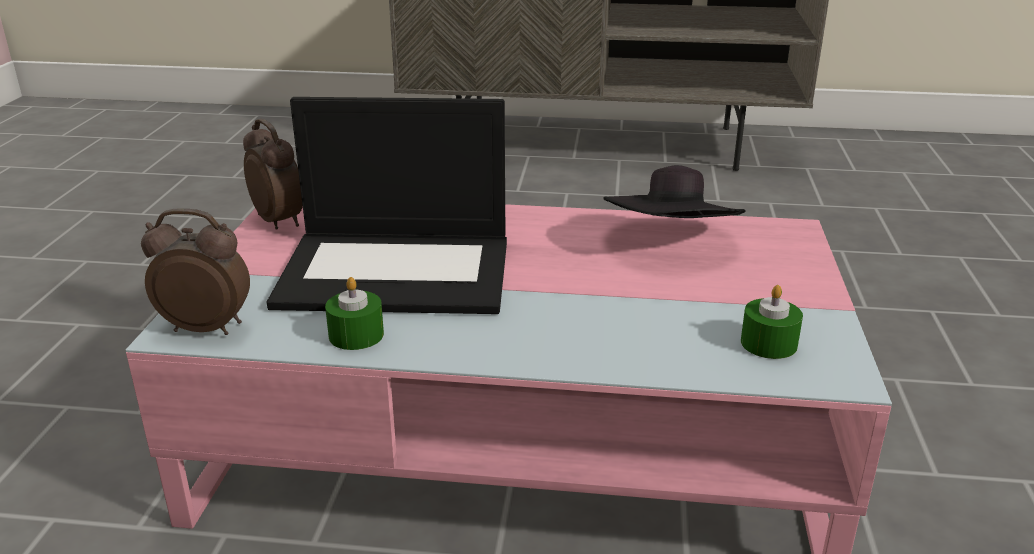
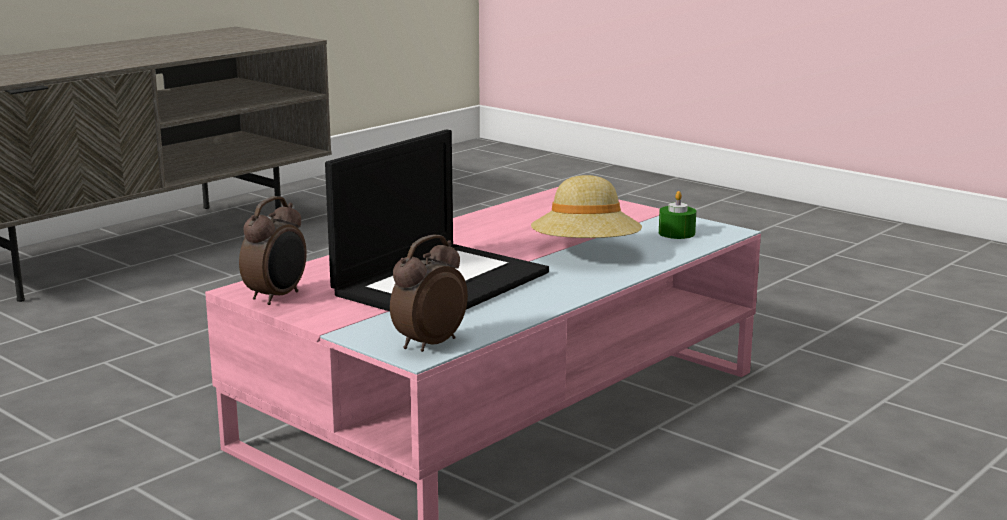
camera: 55 degrees left, 10 degrees down
(279, 221) = (277, 297): alarm clock -> alarm clock turned 120 degrees clockwise
(356, 335) = (513, 309): green candle -> none
(599, 312) = (586, 253): none -> beige hat
(671, 242) = (528, 218): black hat -> none

